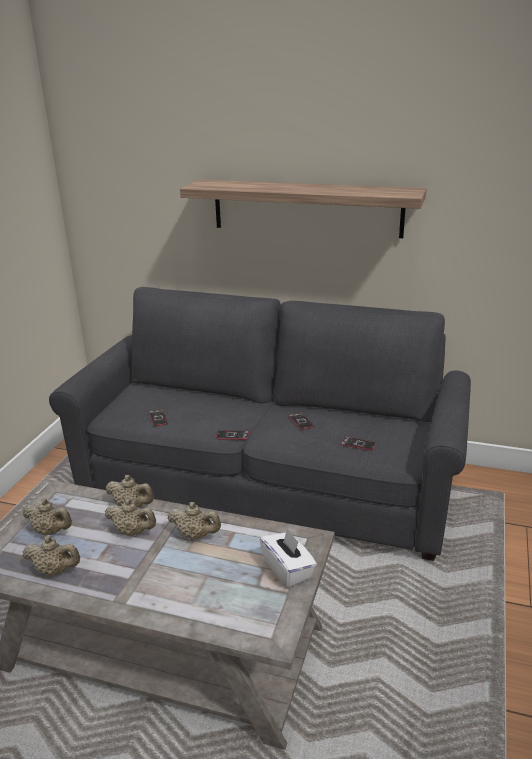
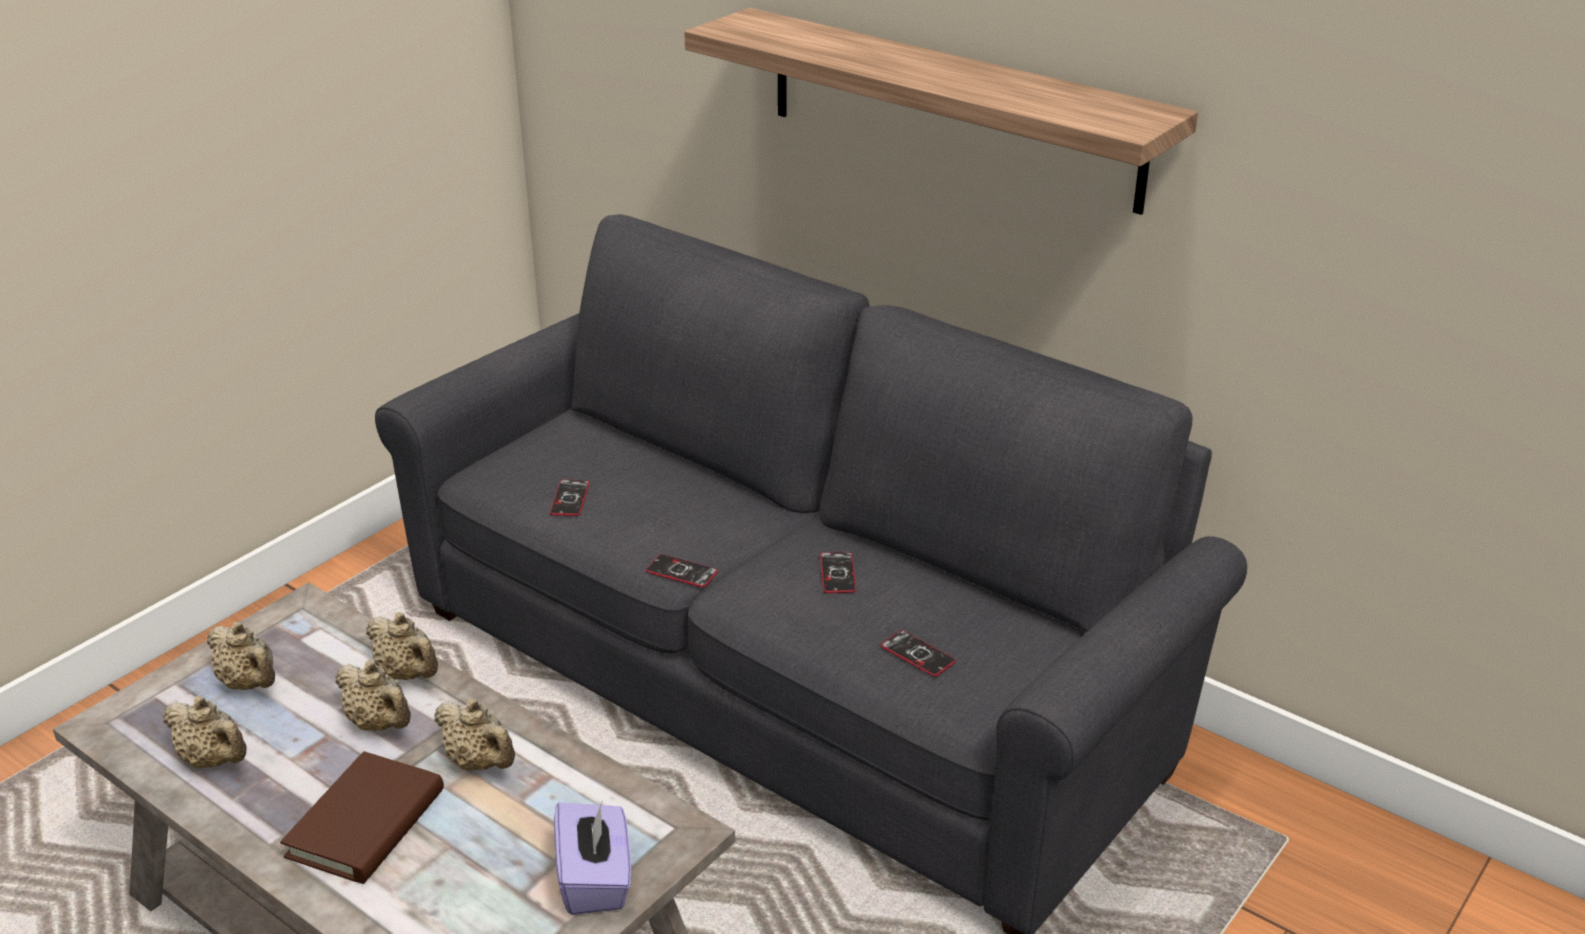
camera: 20 degrees right, 5 degrees up
(157, 577) = (366, 824): none -> brown book
(288, 570) = (595, 880): white tissue box -> purple tissue box

